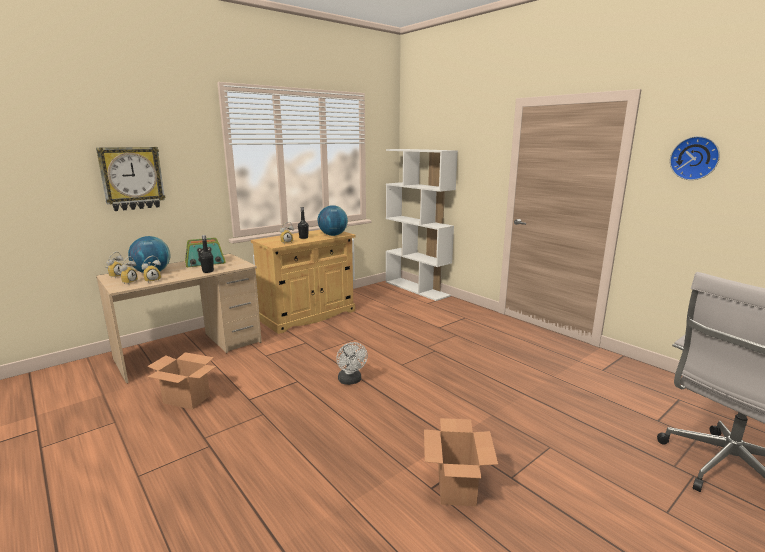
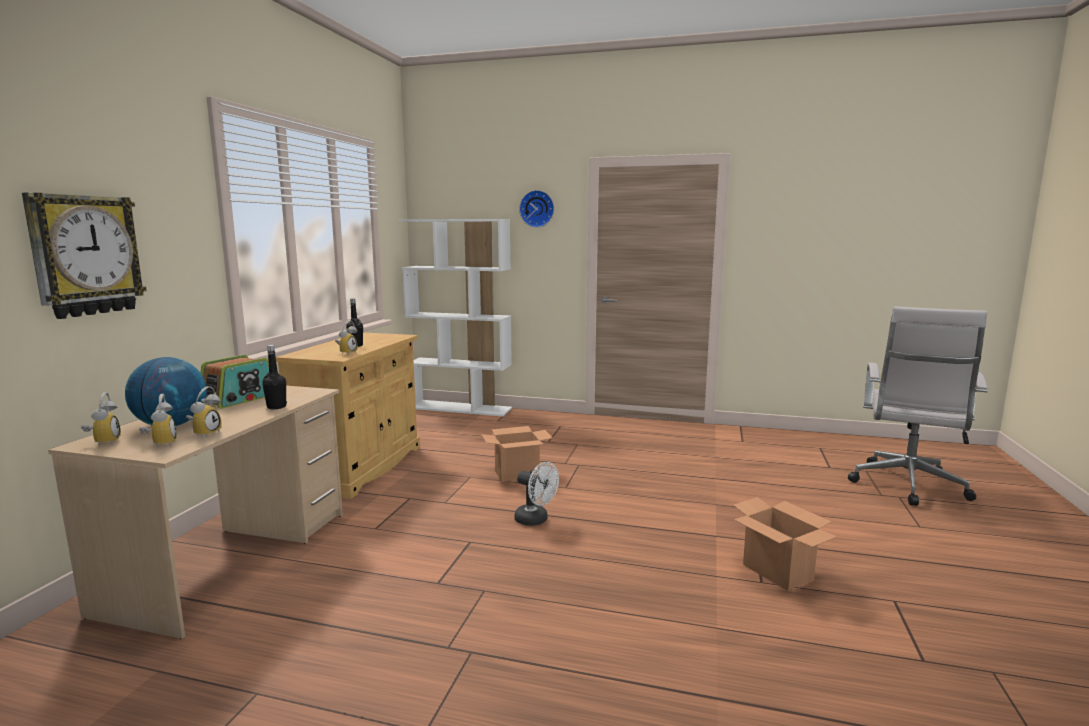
camera: 35 degrees left, 5 degrees down
(187, 399) = (339, 617): cardboard box -> cardboard box (517, 474)
(333, 235) = (390, 338): globe -> none
(695, 158) = (787, 219): wall clock -> wall clock (537, 209)

